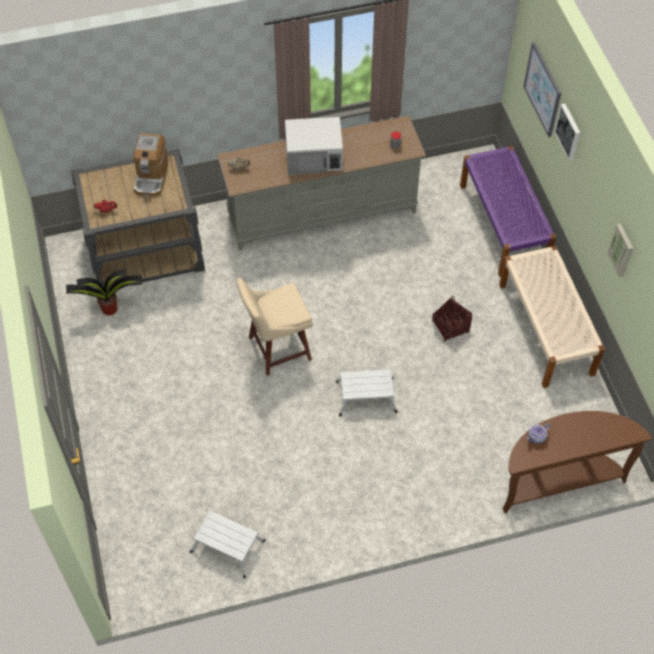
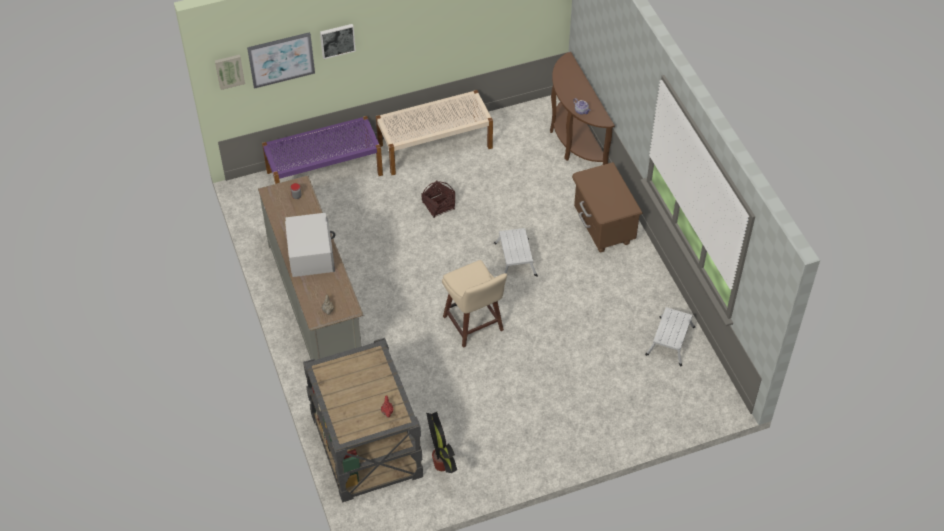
camera: 95 degrees left, 5 degrees down
(151, 176) = (341, 380): coffee machine -> none
(406, 494) = (601, 229): none -> brown nightstand
(622, 250) = (449, 21): picture -> picture (229, 71)

